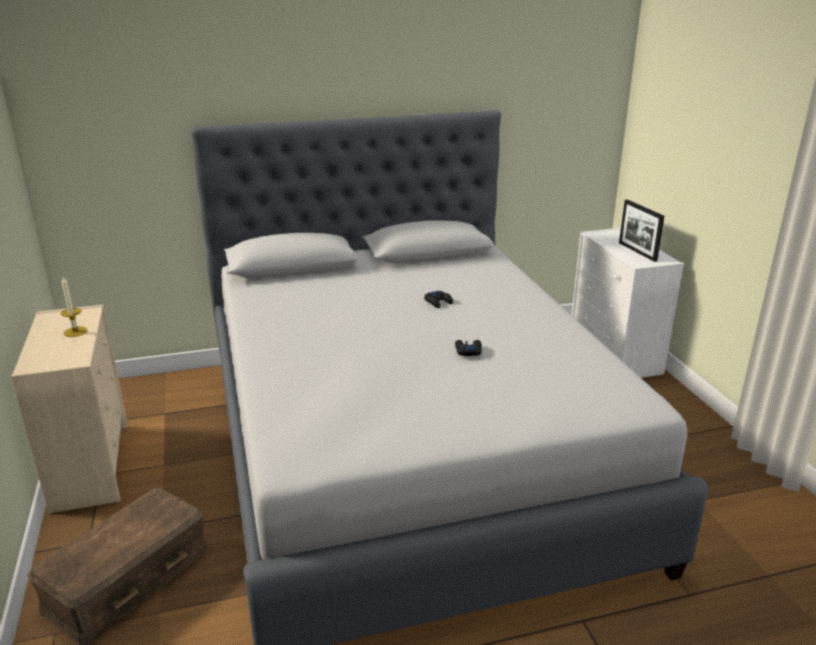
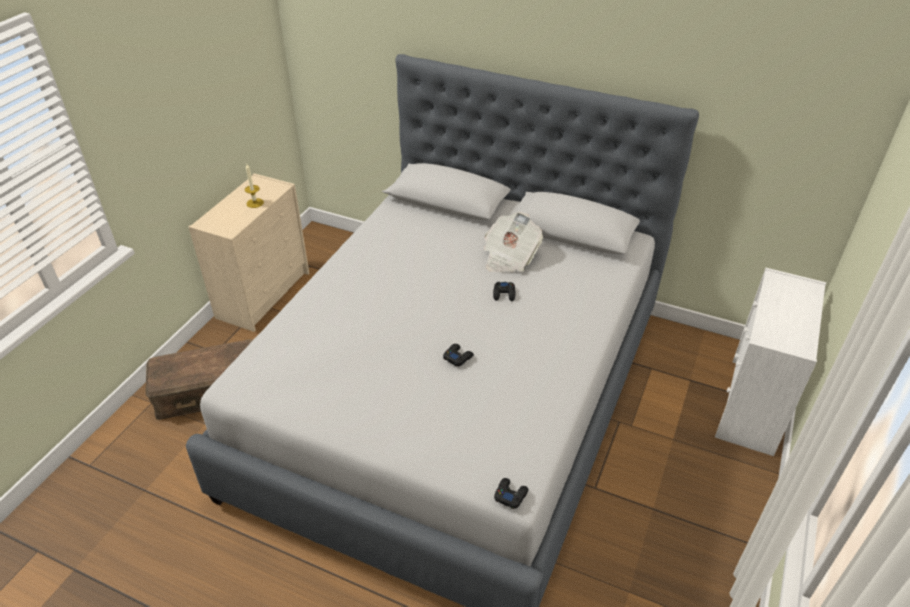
camera: 40 degrees right, 15 degrees up
(405, 281) = (509, 257): none -> newspaper
(637, 251) = (787, 322): picture frame -> none
(647, 408) = (510, 495): none -> black game controller

